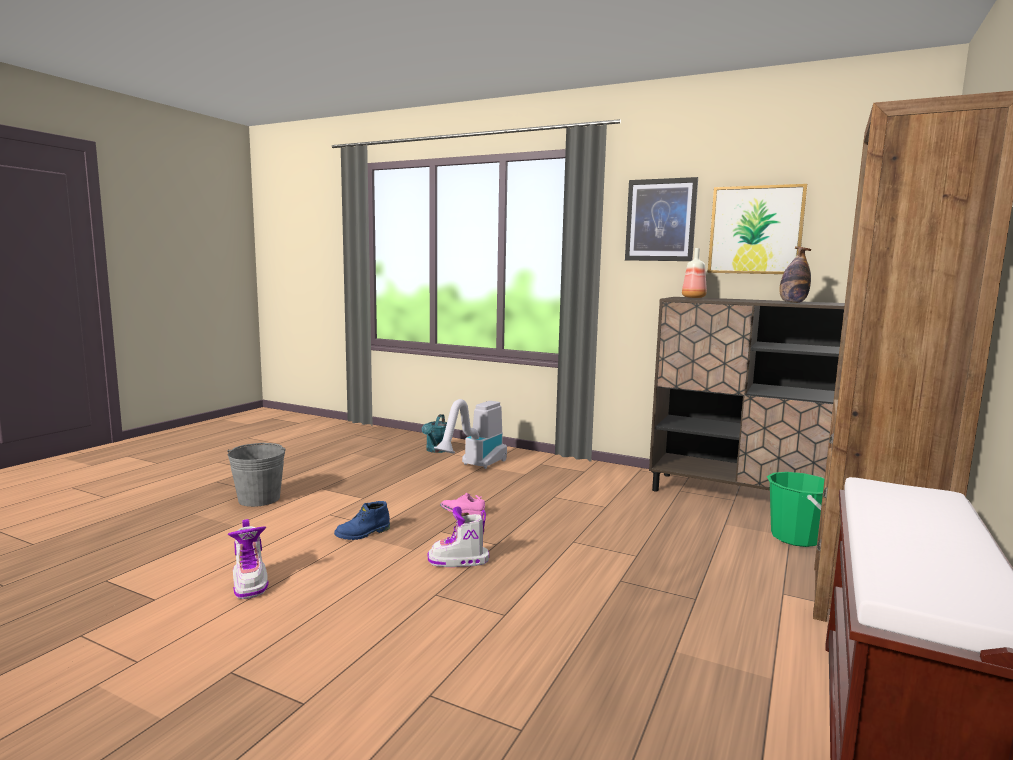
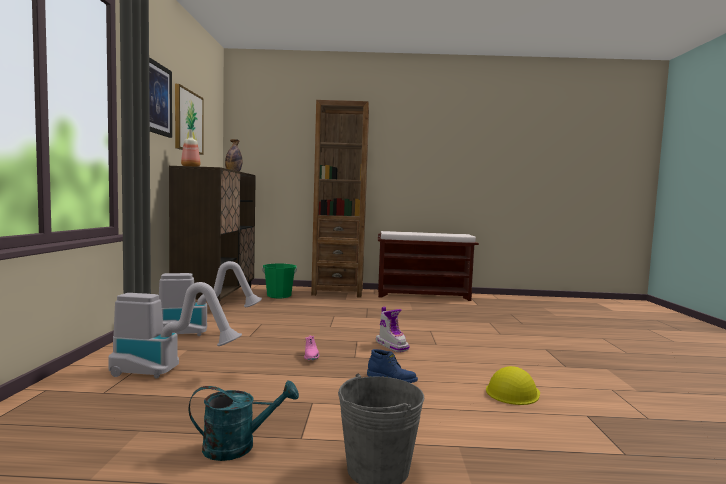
camera: 115 degrees left, 5 degrees down
(250, 583) = (512, 392): boot -> yellow hard hat
(436, 450) = (79, 407): turquoise watering can -> turquoise watering can (239, 446)
(581, 480) = (201, 332): none -> vacuum cleaner

